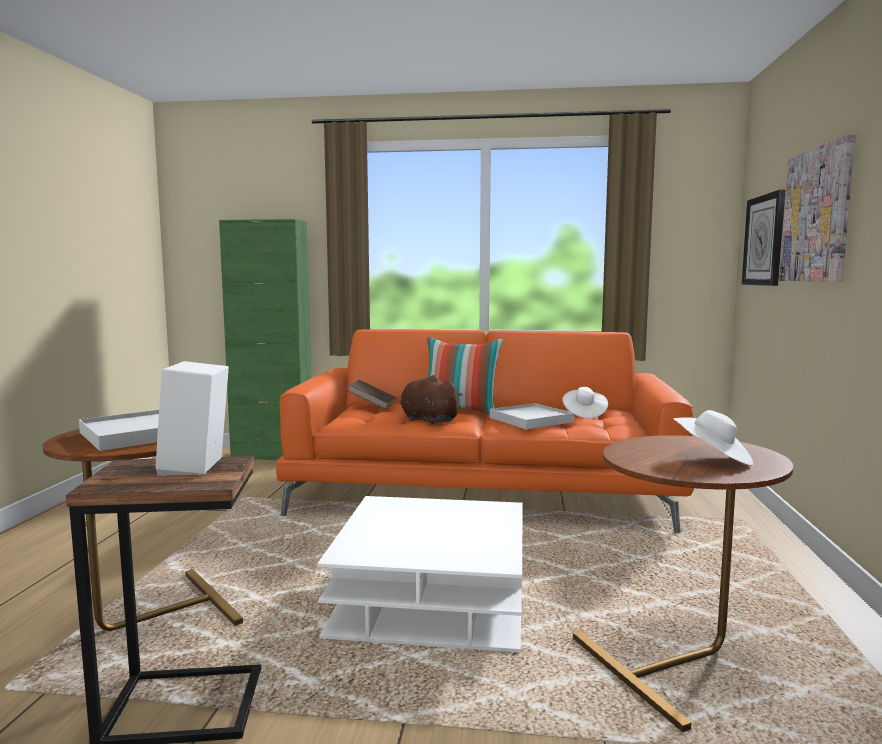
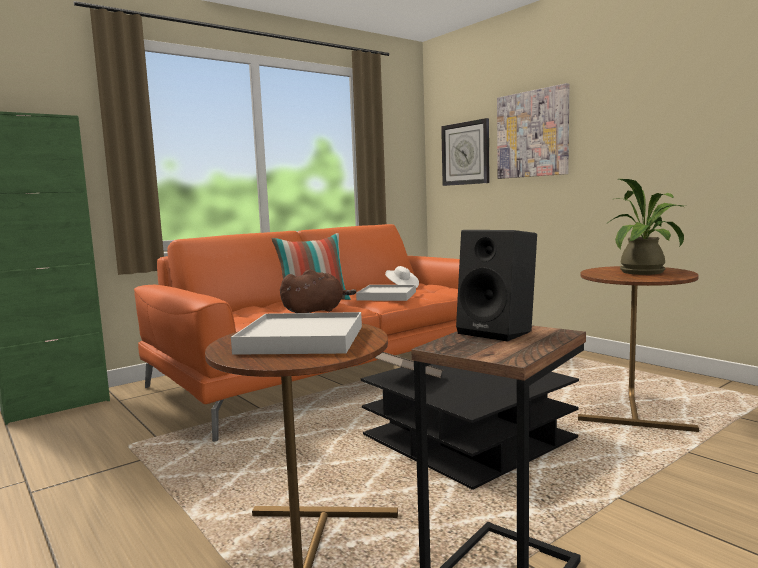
camera: 45 degrees left, 0 degrees up
(197, 467) = (499, 332): white speaker -> black speaker
(372, 405) = (236, 311): brown book -> brown book (409, 378)
(427, 420) = (315, 311): brown plush toy -> brown plush toy turned 150 degrees clockwise
(432, 598) = (468, 438): white coffee table -> black coffee table
(713, 459) = (647, 272): white hat -> potted plant

